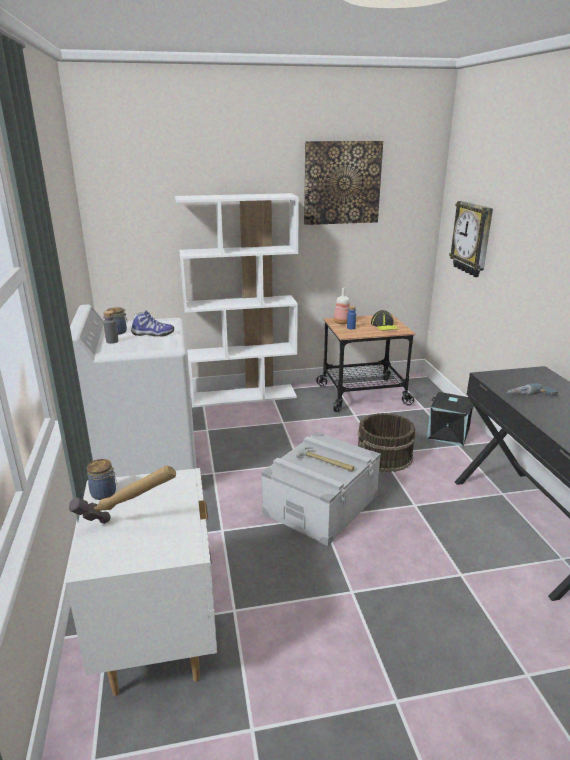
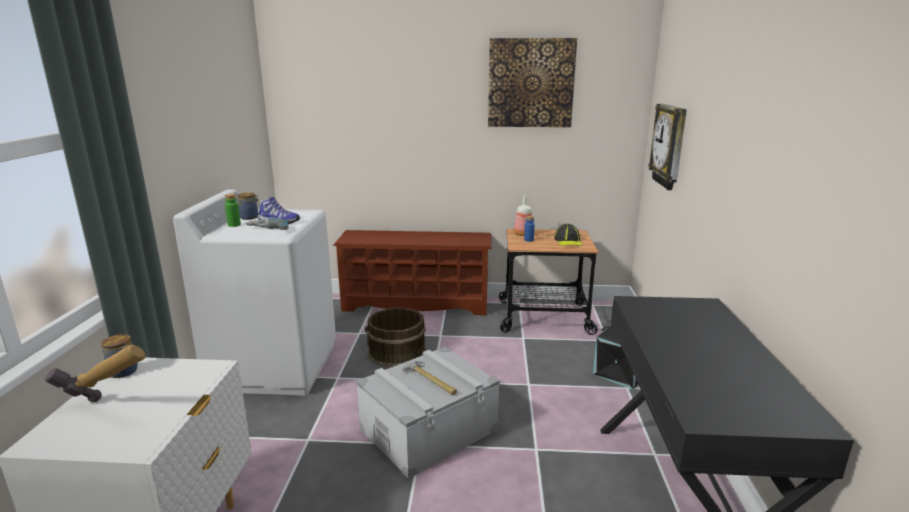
camera: 15 degrees right, 5 degrees down
(112, 341) = (234, 225): grey bottle -> green bottle
(243, 395) = (416, 304): white bookcase -> brown shoe rack
(384, 456) = (531, 388): brown bucket -> brown bucket (397, 352)
(531, 398) = (671, 333): power drill -> power drill (267, 230)

